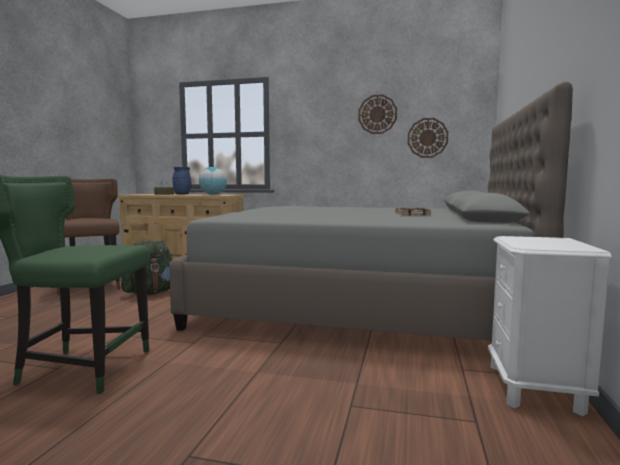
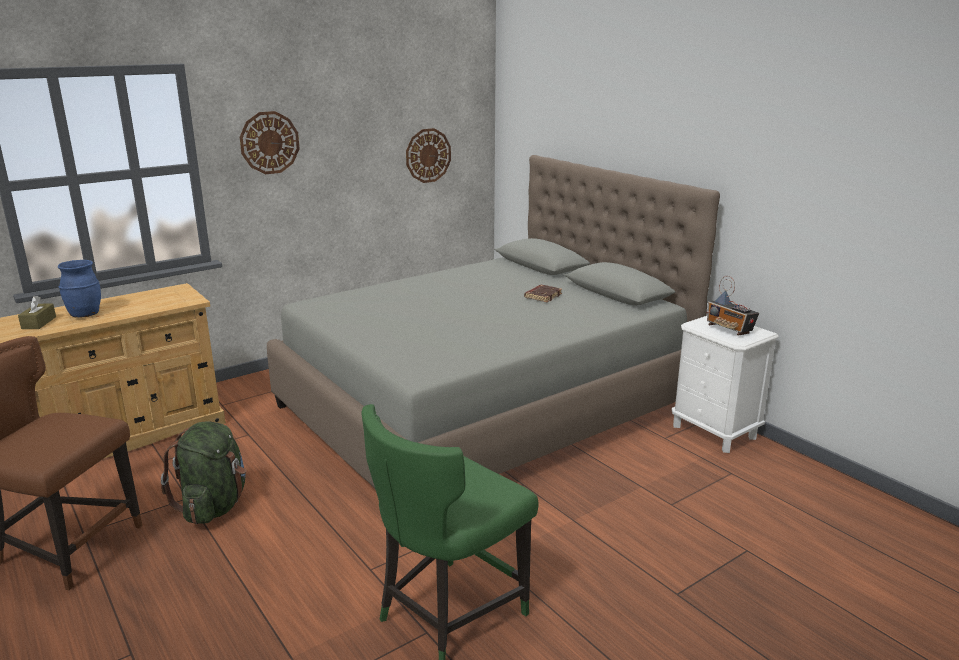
camera: 50 degrees left, 15 degrees up
(213, 194) = (144, 299): globe -> none
(377, 114) = (366, 126): wall clock -> wall clock (269, 142)
(545, 243) = (729, 329): none -> radio

